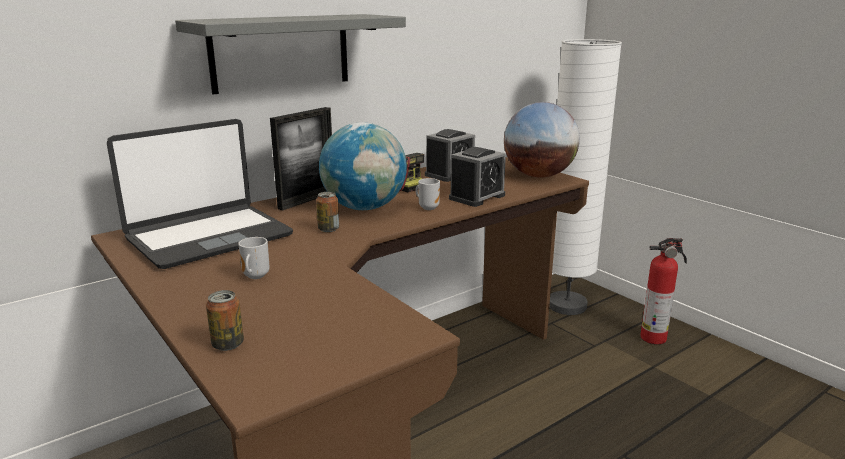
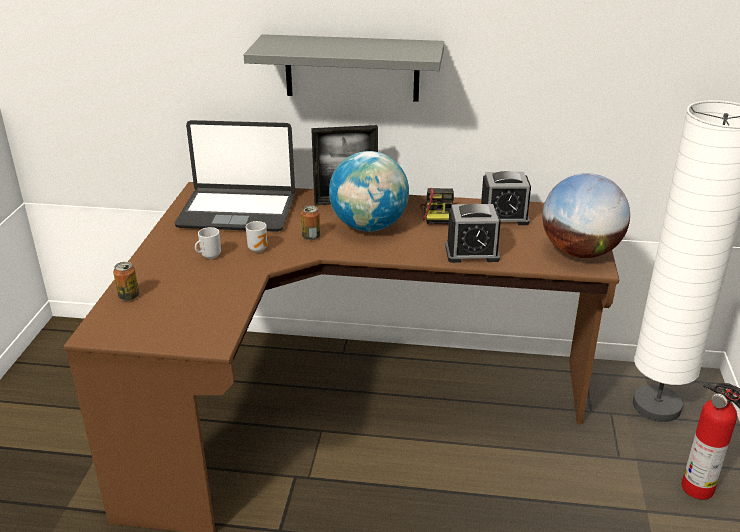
camera: 45 degrees right, 10 degrees up
(428, 207) = (412, 247): mug -> mug (259, 249)

